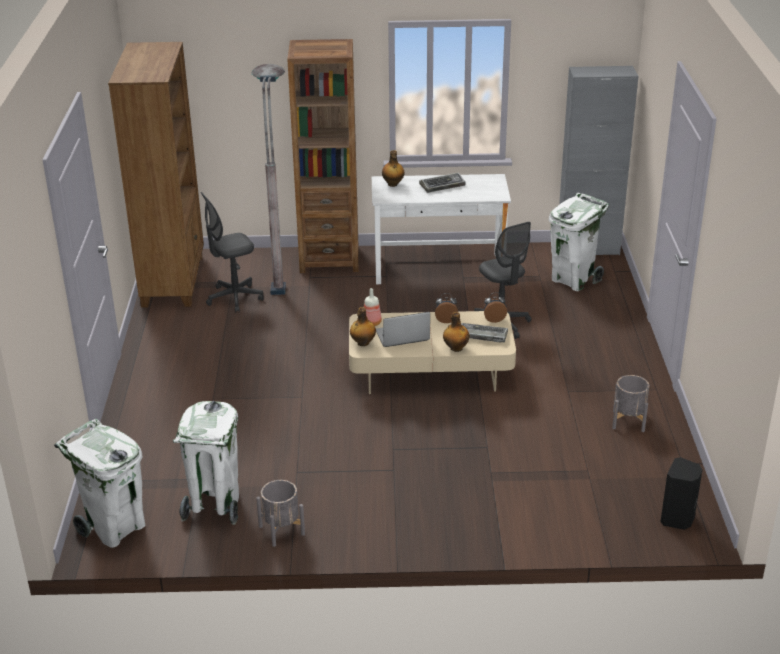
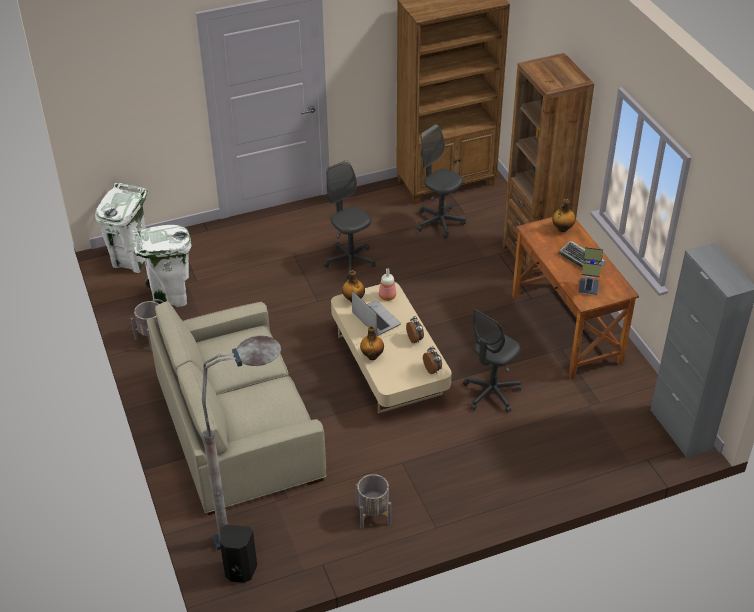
camera: 70 degrees right, 10 degrees up
(252, 363) = (350, 261): none -> grey office chair
(280, 273) = (494, 235): grey floor lamp -> grey floor lamp (261, 530)
(439, 268) = (566, 329): white desk -> brown desk
(470, 487) = (237, 427): none -> beige sofa
(482, 335) = (401, 367): keyboard -> none
(483, 191) = (589, 289): none -> table lamp
(573, 279) = (607, 429): white trash can -> none

